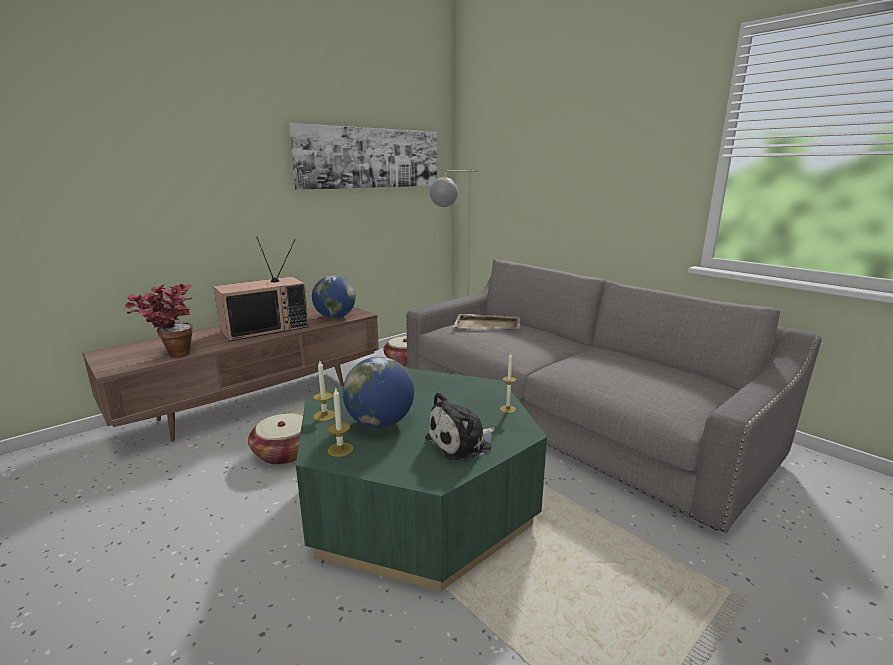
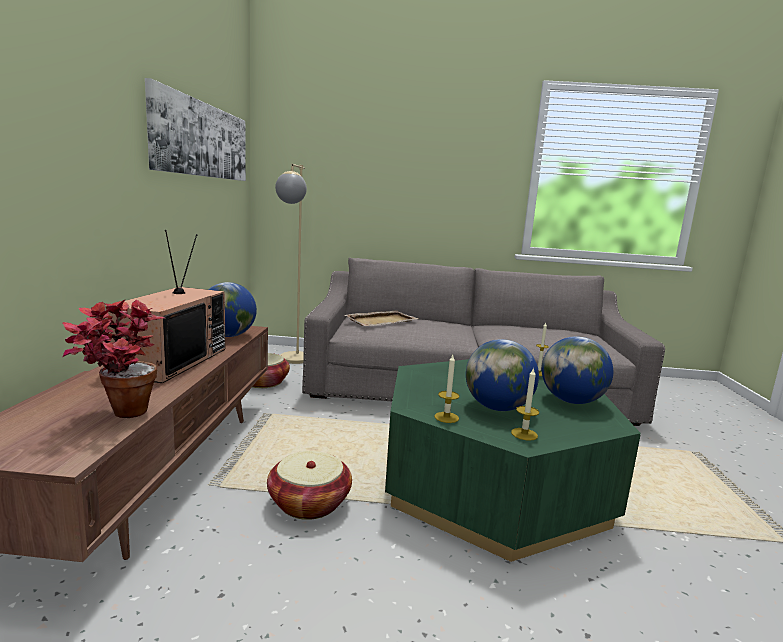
camera: 45 degrees left, 5 degrees down
(462, 443) = (571, 401): plush toy -> globe

